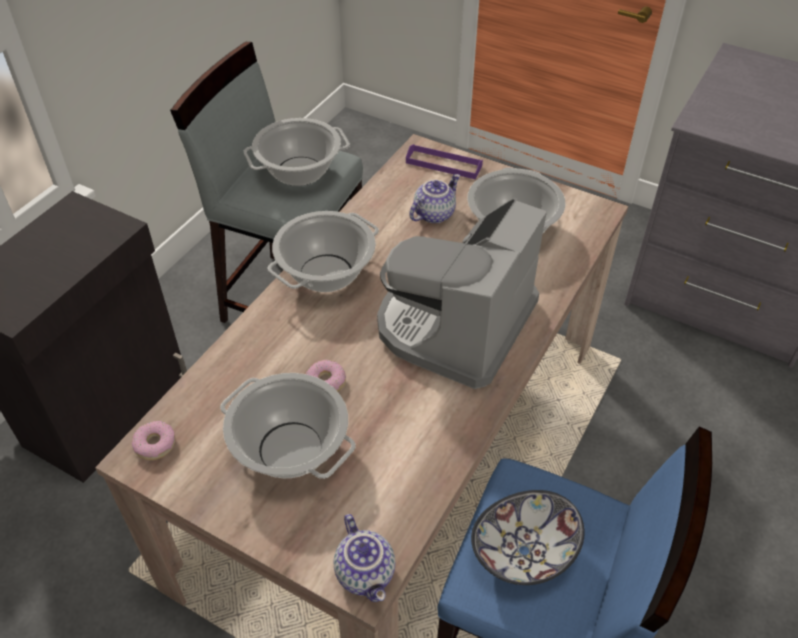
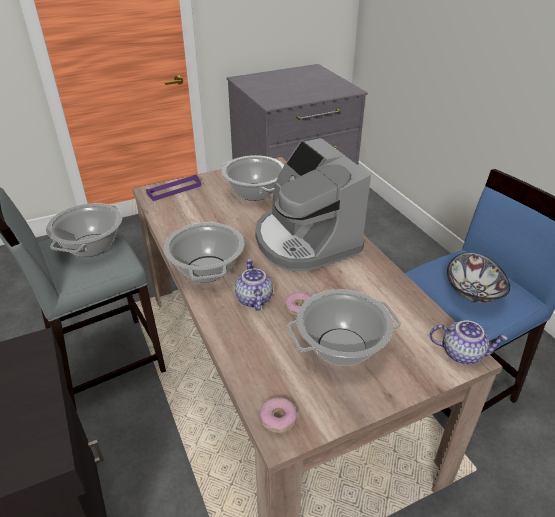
camera: 55 degrees left, 10 degrees down
(433, 213) = (209, 210): teapot -> teapot (253, 299)

